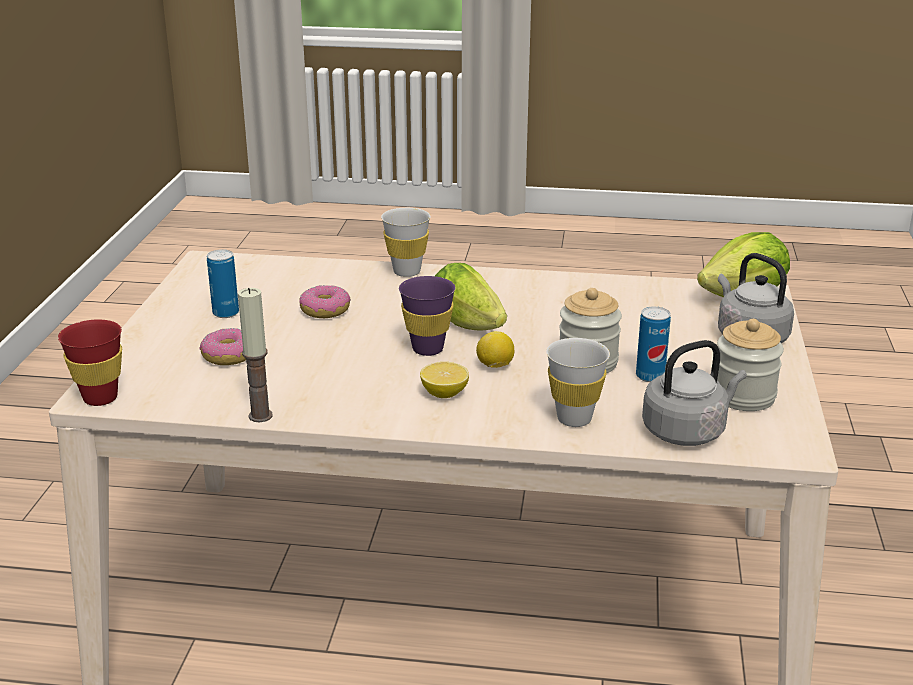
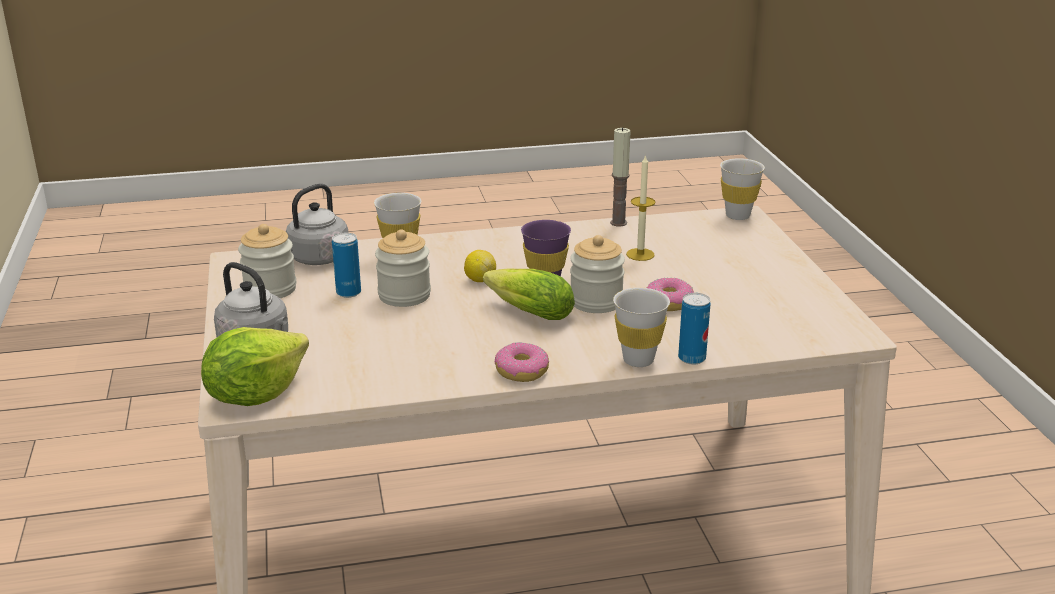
camera: 160 degrees right, 0 degrees up
(100, 398) = (737, 215): red cup -> white cup
(226, 313) = (749, 285): can -> can (691, 358)
(229, 356) = (694, 253): donut -> donut (521, 371)
(289, 366) = (640, 254): none -> candle
(393, 323) = (596, 302): none -> jar
(444, 393) = (505, 255): lemon -> none

